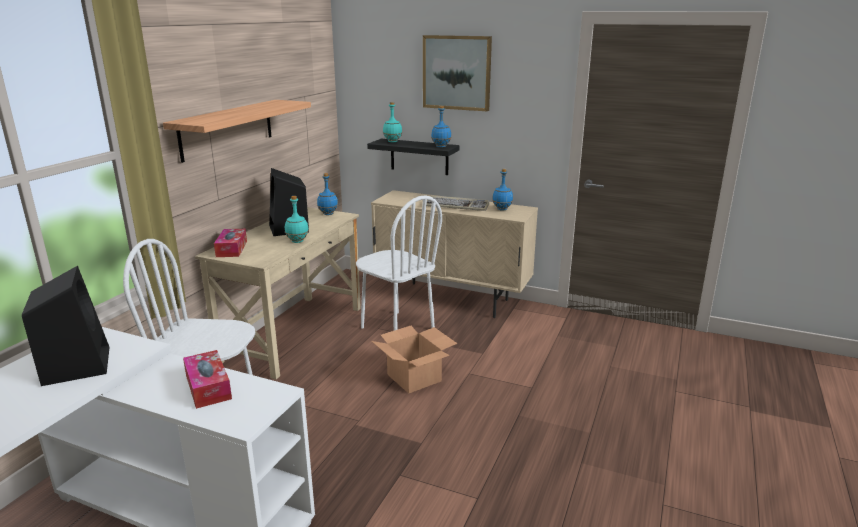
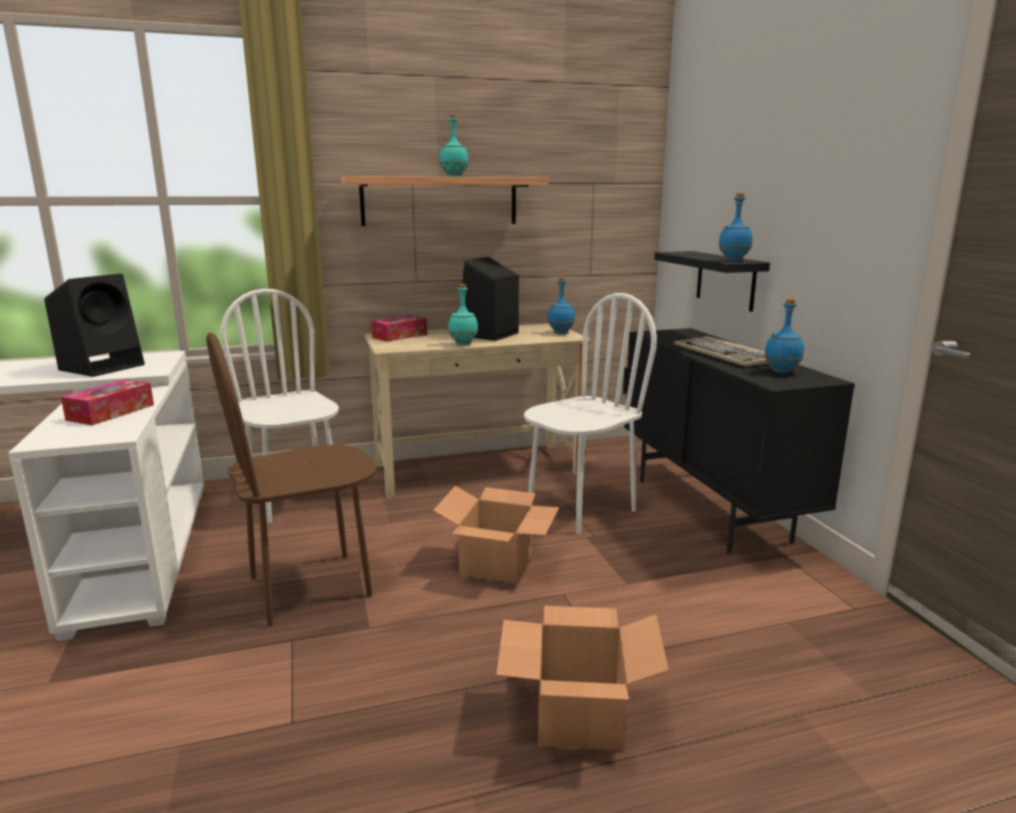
camera: 50 degrees right, 5 degrees down
(348, 449) = (310, 587): none -> brown chair
(393, 141) = (691, 253): turquoise bottle -> turquoise bottle (454, 177)
(397, 328) = (580, 509): white chair -> white chair turned 135 degrees counterclockwise
(452, 300) = (710, 510): beige cabinet -> black cabinet
(457, 72) = (779, 140): picture -> none
(561, 413) = (580, 717): none -> cardboard box

